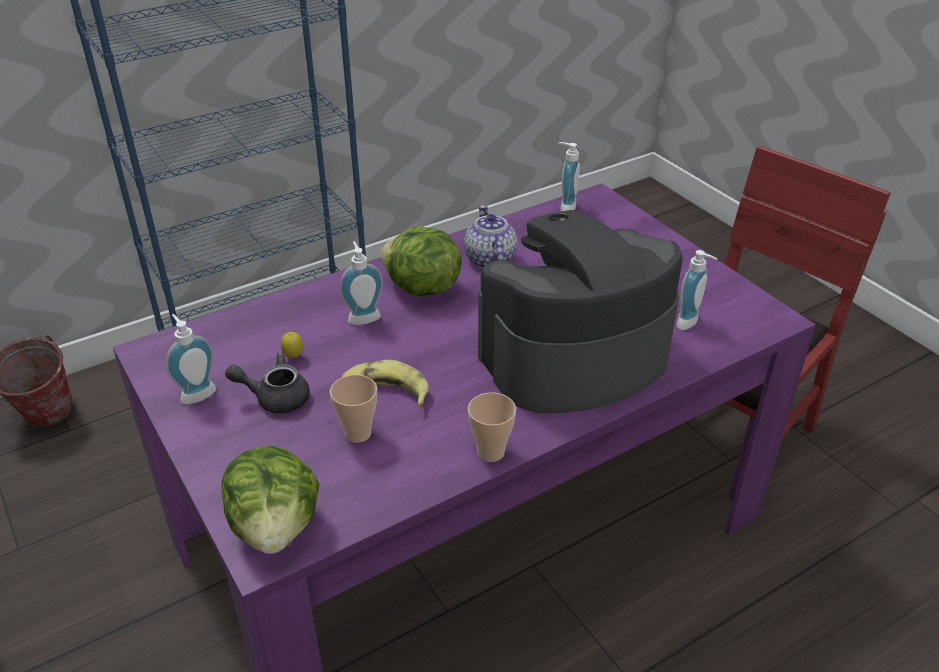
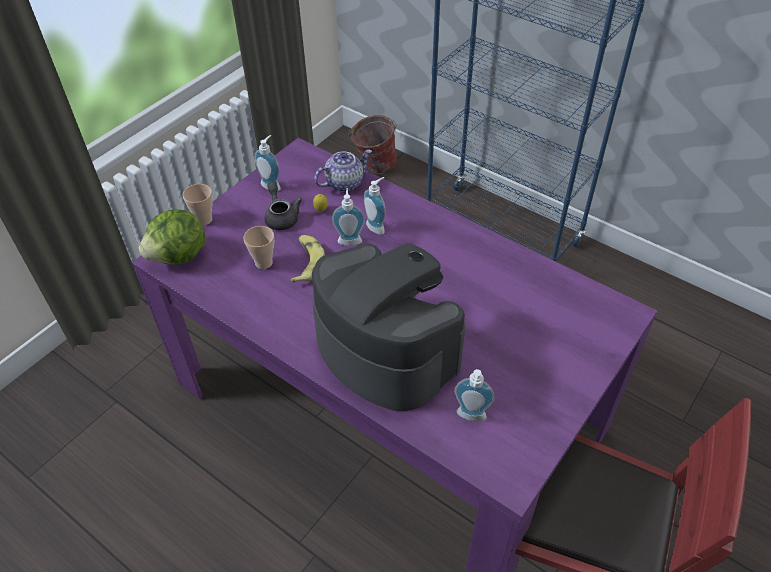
camera: 70 degrees right, 10 degrees up
(421, 289) = (424, 244): lettuce -> none
(489, 259) = (484, 269): teapot -> teapot (344, 183)
(491, 452) = (269, 330): cup -> cup (204, 220)
(564, 207) = (594, 294): soap dispenser -> soap dispenser (350, 239)

